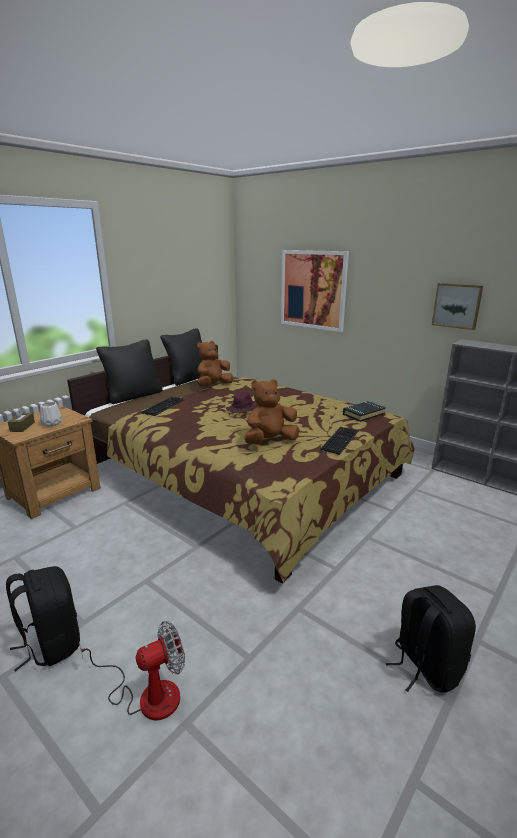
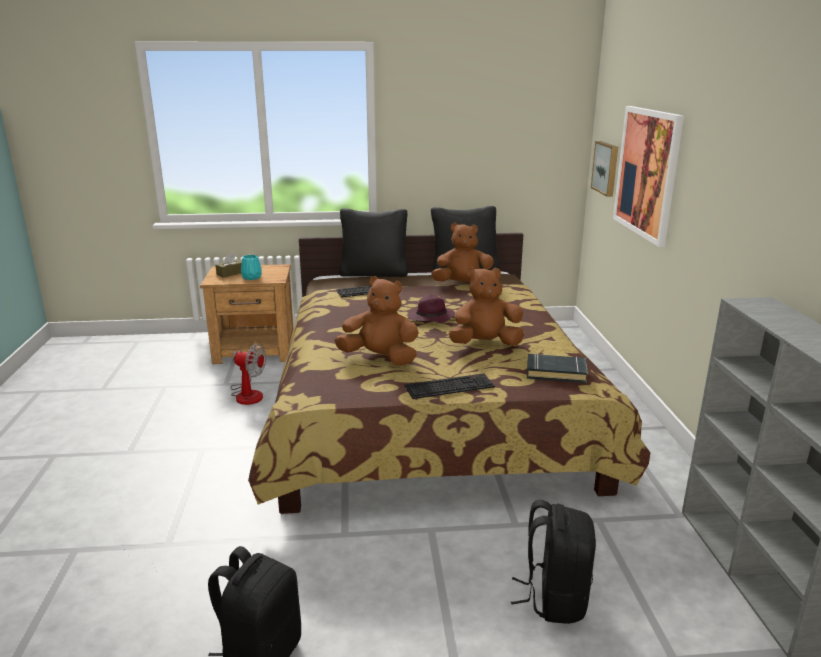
camera: 45 degrees right, 0 degrees up
(51, 423) = (252, 277): white vase -> turquoise vase
(51, 644) = (97, 453): black backpack -> black backpack (554, 598)
(147, 694) = (86, 518): fan -> fan (247, 393)
(303, 412) = (485, 344): none -> brown plush toy
(457, 305) = (781, 233): picture -> picture (606, 168)

